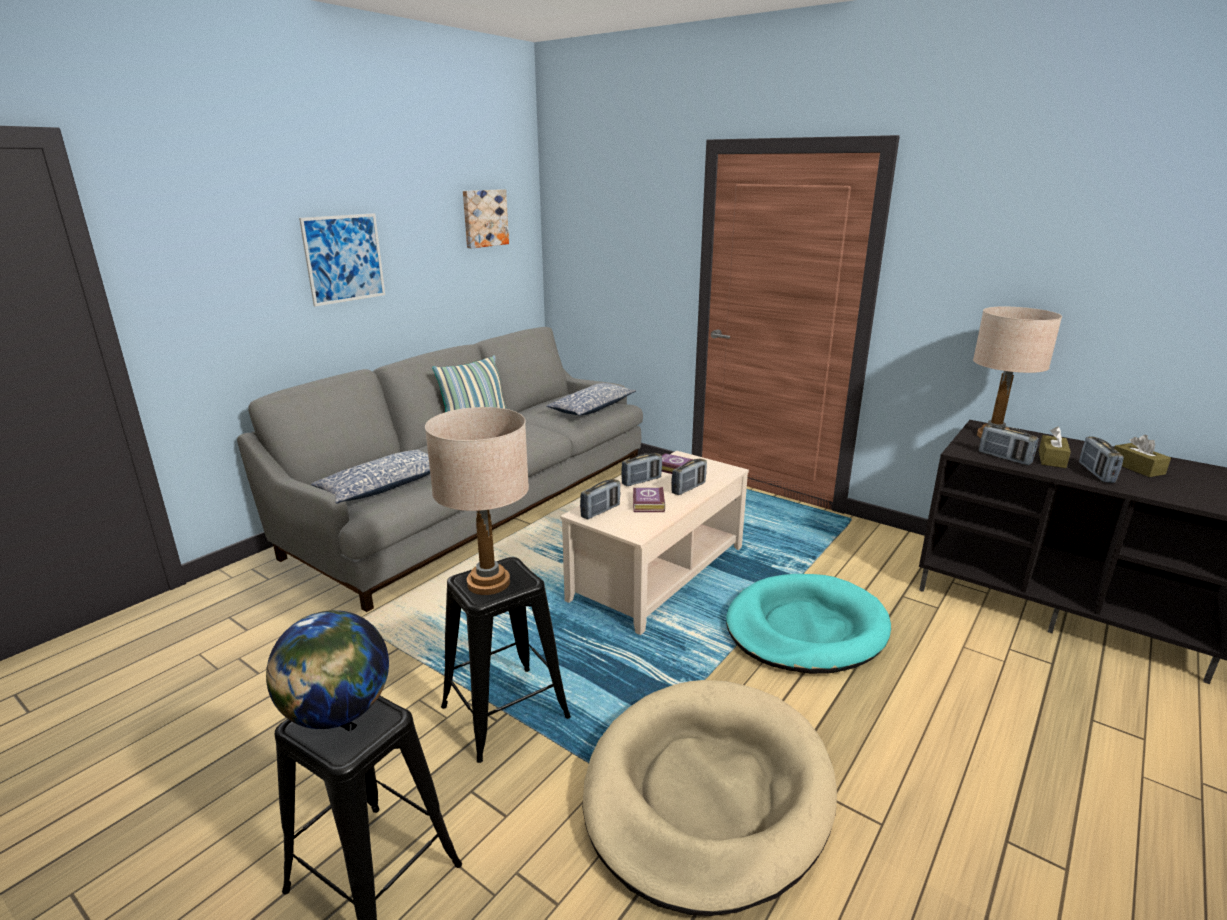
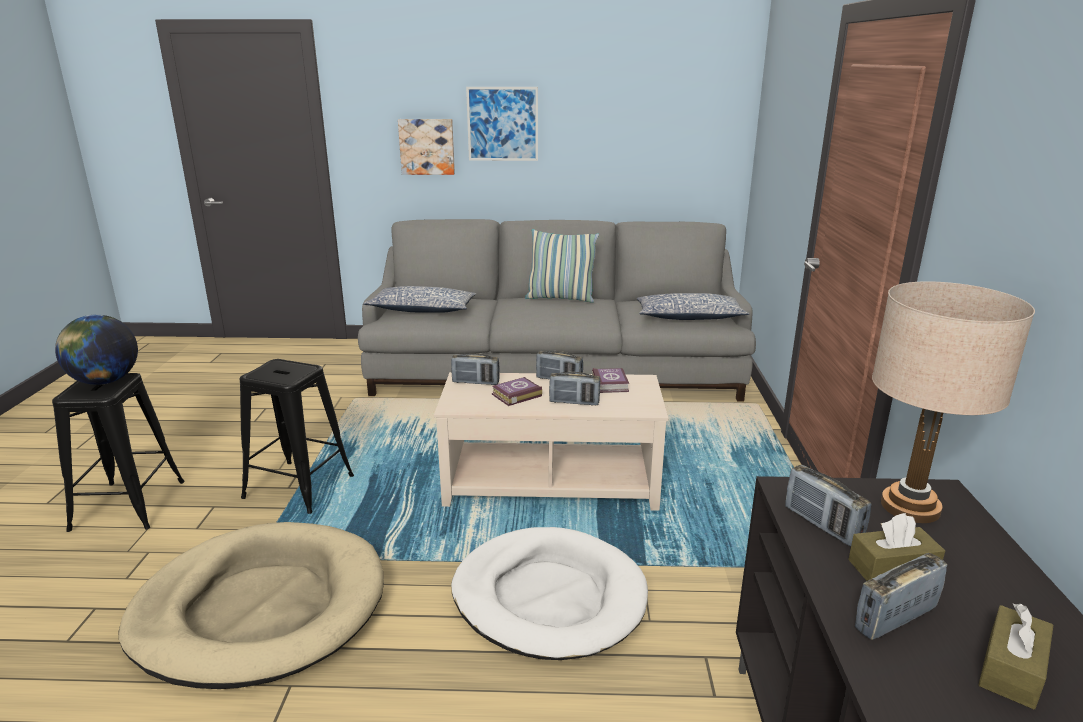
camera: 55 degrees right, 0 degrees up
(484, 218) = (670, 99): picture -> picture (427, 146)
(488, 583) = (276, 370): beige table lamp -> none
(805, 628) = (549, 597): turquoise dog bed -> white dog bed
(1004, 458) = (822, 525): radio -> radio turned 45 degrees counterclockwise

